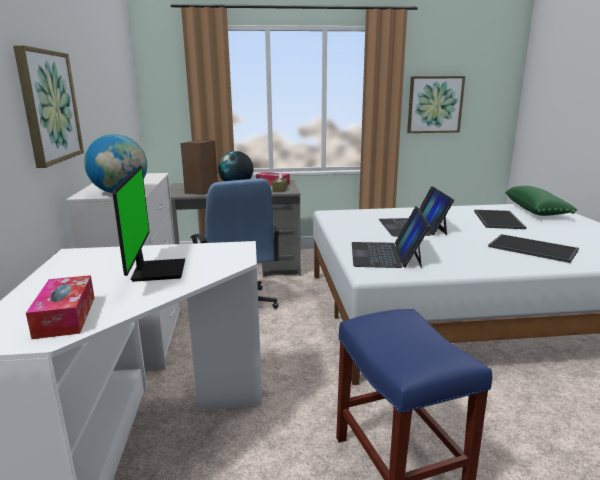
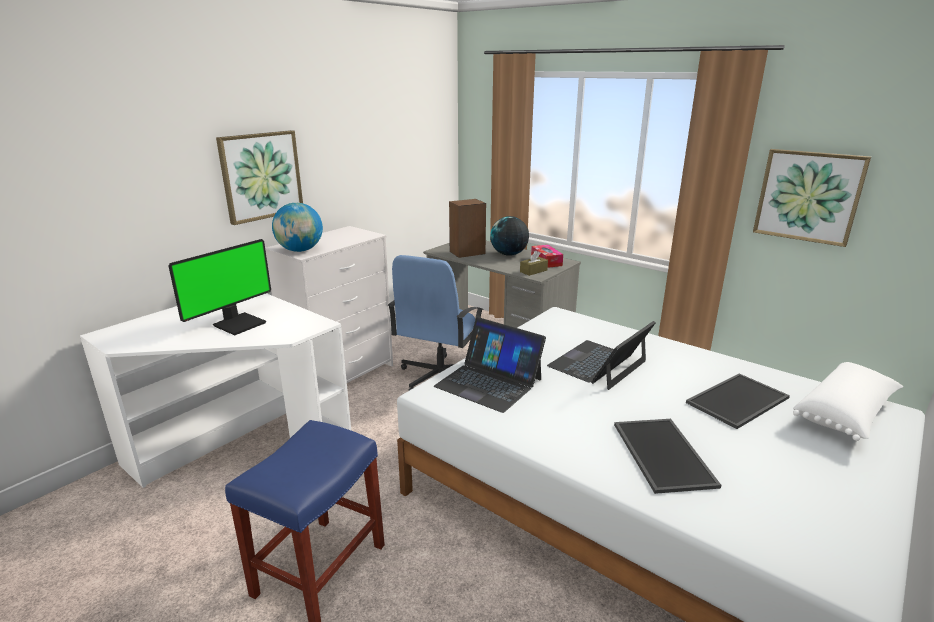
camera: 45 degrees right, 5 degrees up
(65, 316) = (147, 336): tissue box -> none
(386, 254) = (489, 382): laptop -> laptop turned 105 degrees counterclockwise
(536, 211) = (846, 414): green pillow -> white pillow

